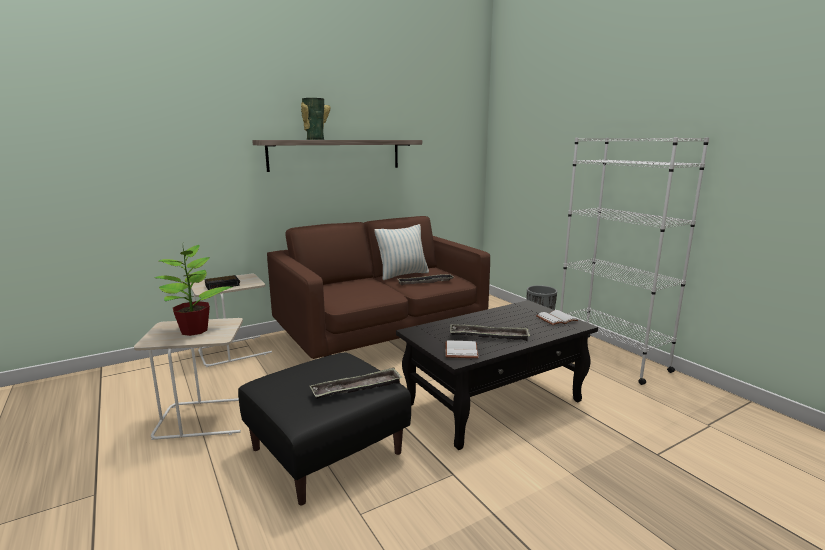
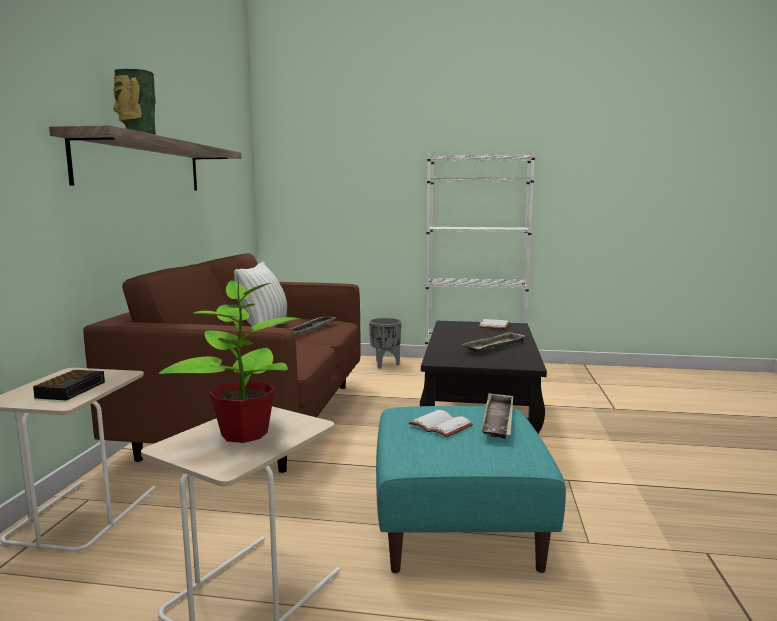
camera: 50 degrees left, 5 degrees down
(326, 450) = (457, 525): black ottoman -> turquoise ottoman
(460, 350) = (510, 360): white book -> white book (439, 426)

